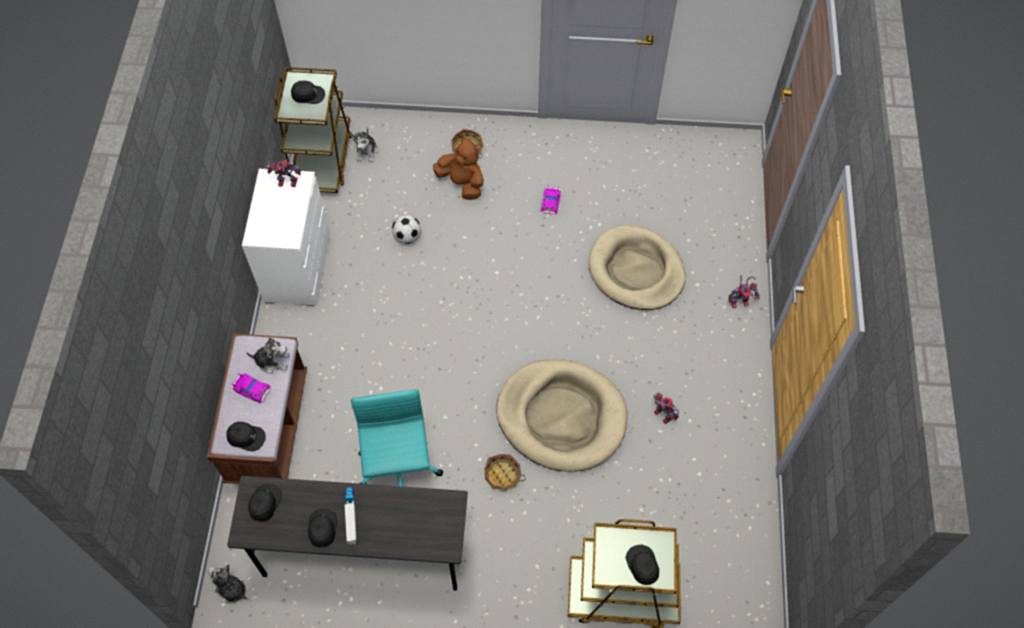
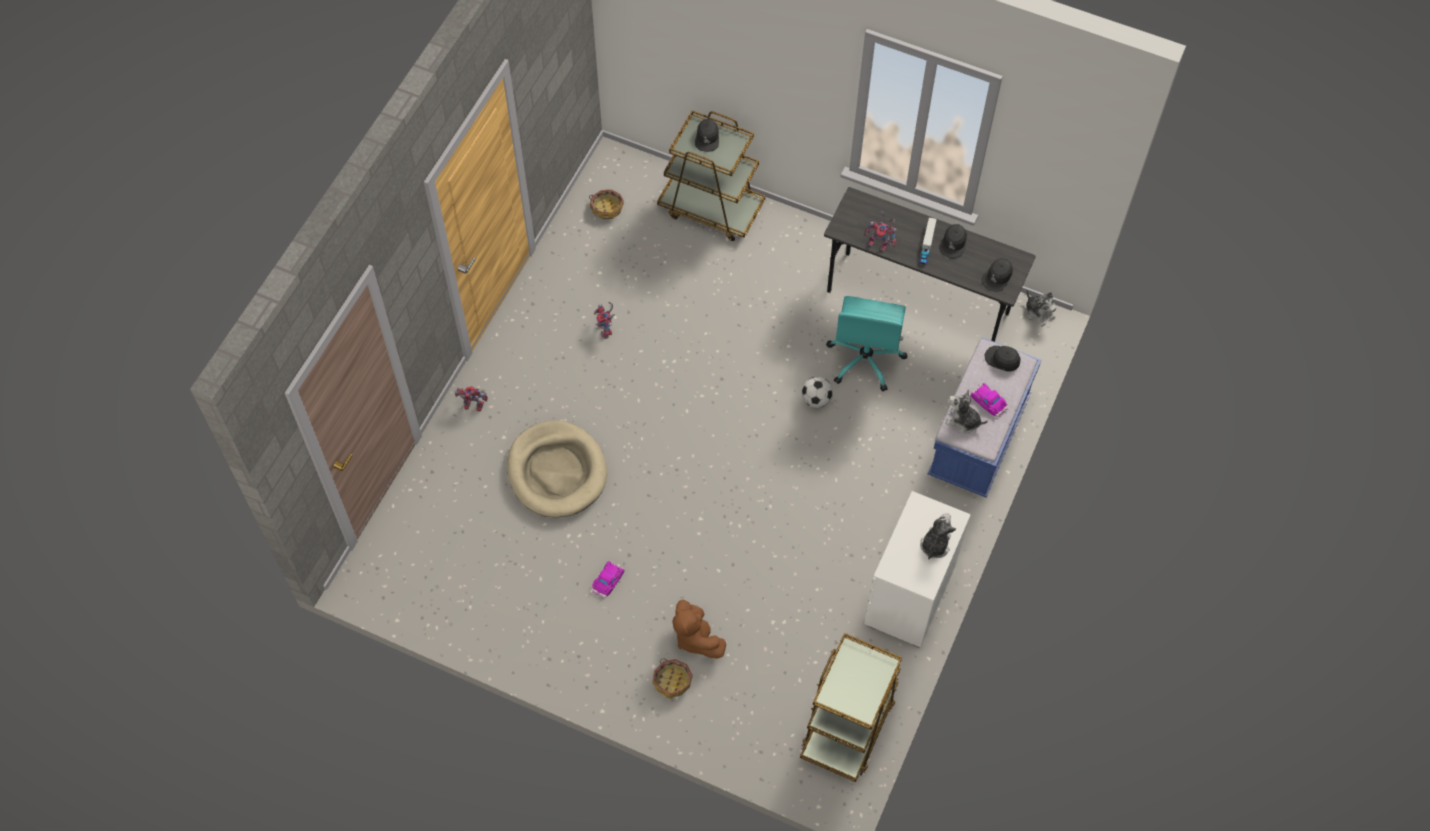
camera: 160 degrees left, 0 degrees up
(267, 427) = (978, 437): brown bench -> blue bench
(285, 183) = (908, 571): toy robot -> toy robot (880, 243)
(308, 95) = (854, 684): black cap -> none
(366, 151) = (791, 719): plush toy -> plush toy (935, 544)
(407, 237) = (780, 591): football -> football (816, 400)
(502, 475) = (773, 326): basket -> basket (607, 208)
(561, 417) = (698, 357): beige dog bed -> none

